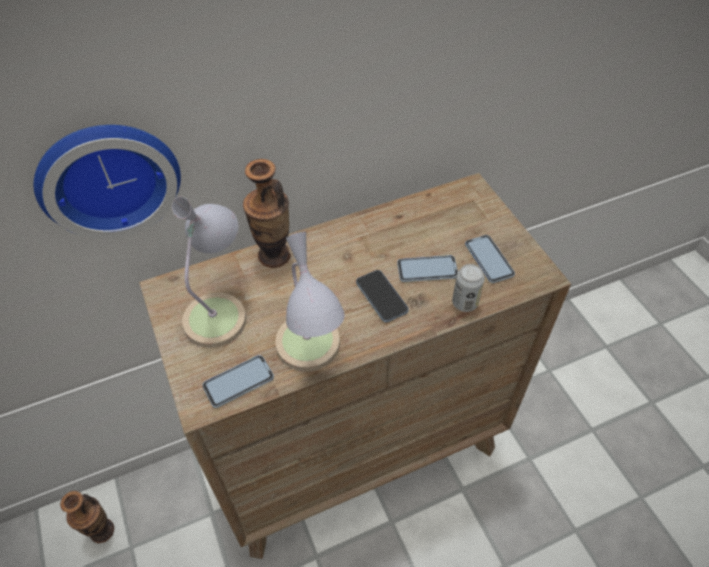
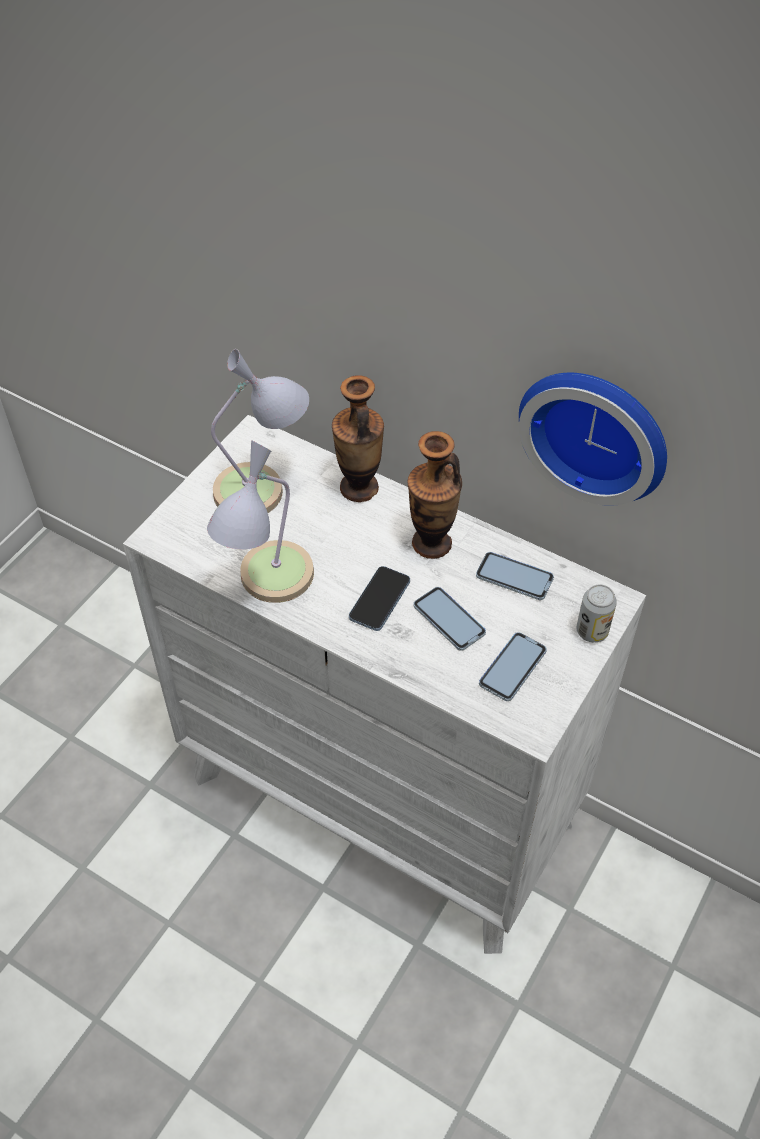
camera: 55 degrees right, 0 degrees up
(102, 531) = (133, 631): vase -> vase (431, 543)
(108, 176) = (254, 299): wall clock -> wall clock (597, 430)
(238, 382) = (197, 548): phone -> phone (514, 577)
(356, 449) = (380, 799): brown dresser -> white dresser
(464, 303) = (431, 674): can -> can (592, 631)

